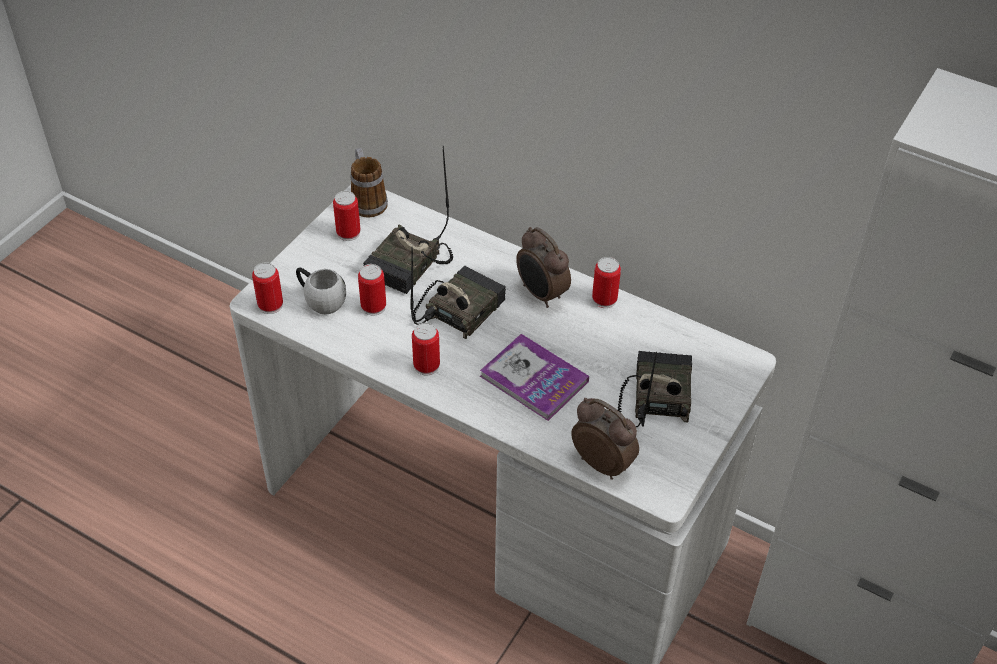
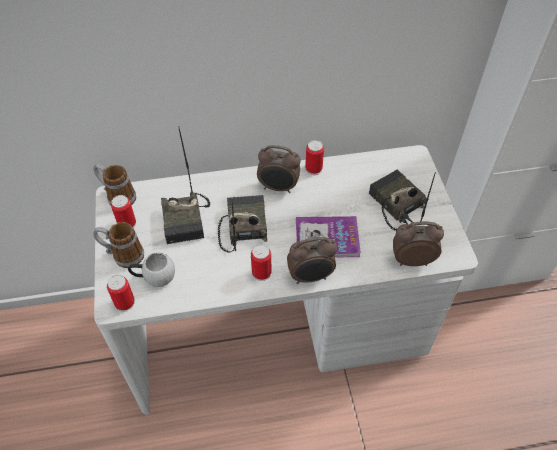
camera: 40 degrees left, 5 degrees up
(313, 260) = (123, 255): none -> mug
(373, 306) = (191, 259): can -> none
(471, 404) = (310, 277): none -> alarm clock

